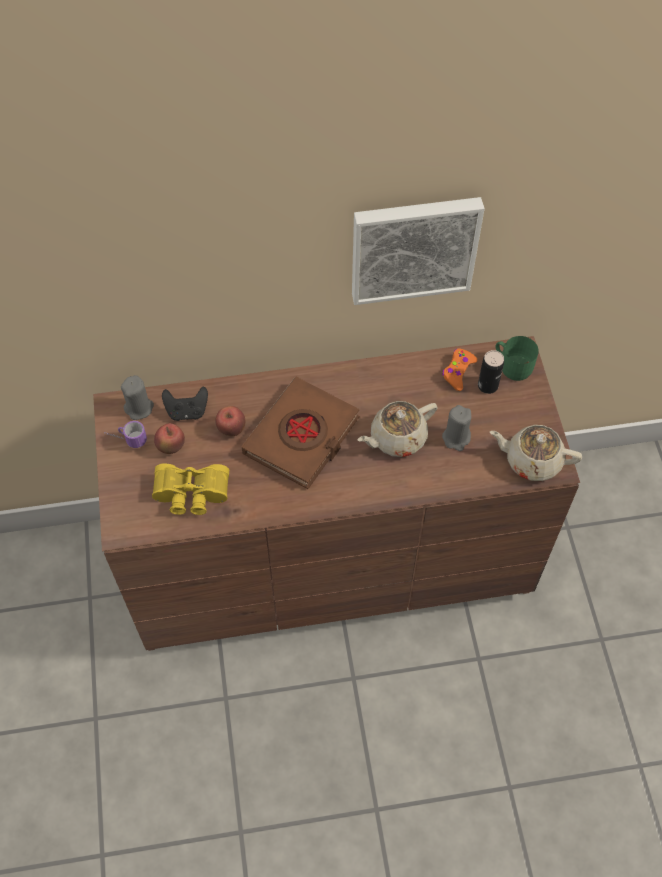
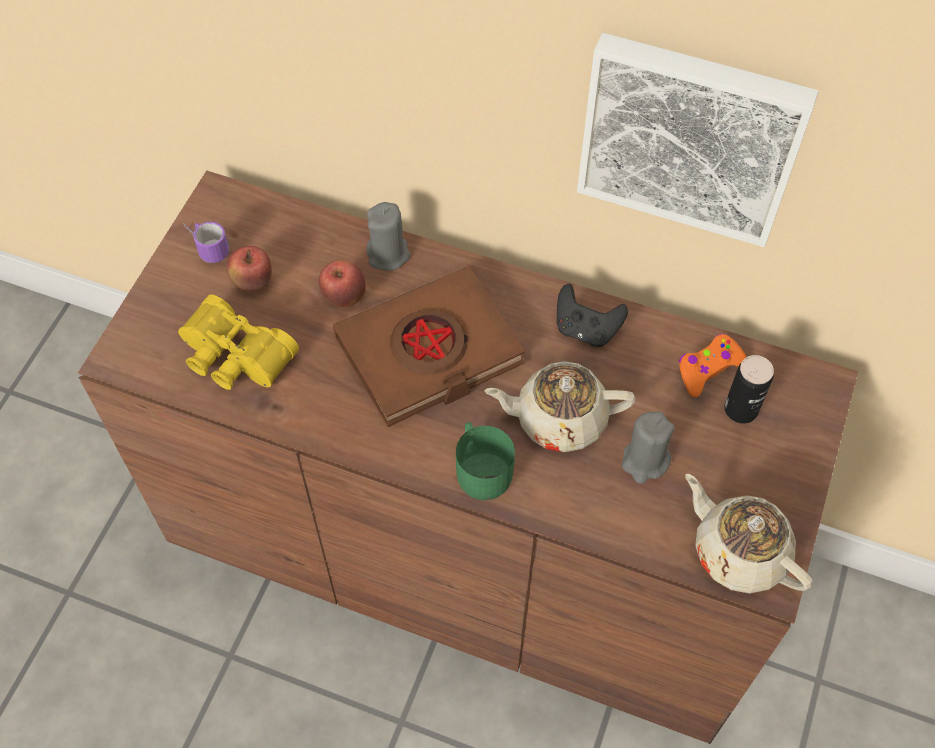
camera: 30 degrees right, 0 degrees up
(139, 408) = (248, 214): grey candle -> grey candle (388, 254)
(187, 411) = (304, 246): black game controller -> black game controller (586, 329)
(512, 365) = (798, 398): green mug -> green mug (482, 469)

